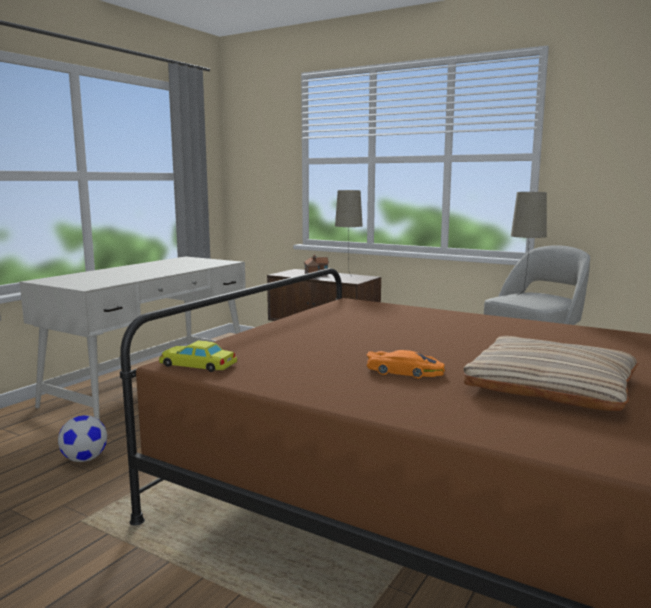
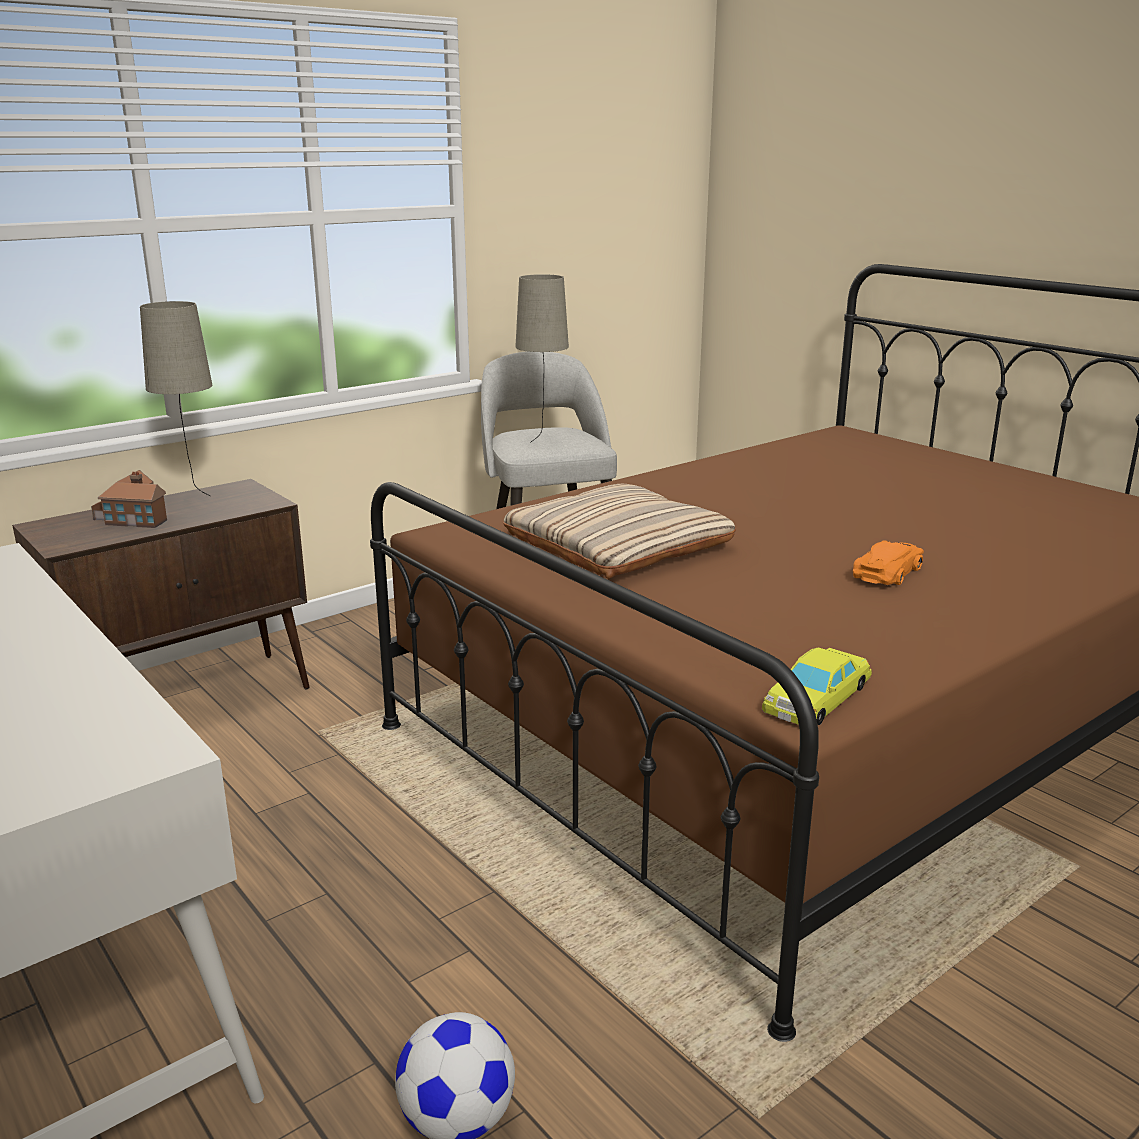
camera: 70 degrees left, 10 degrees up
(551, 384) = (947, 521): beige pillow -> beige pillow (617, 544)

